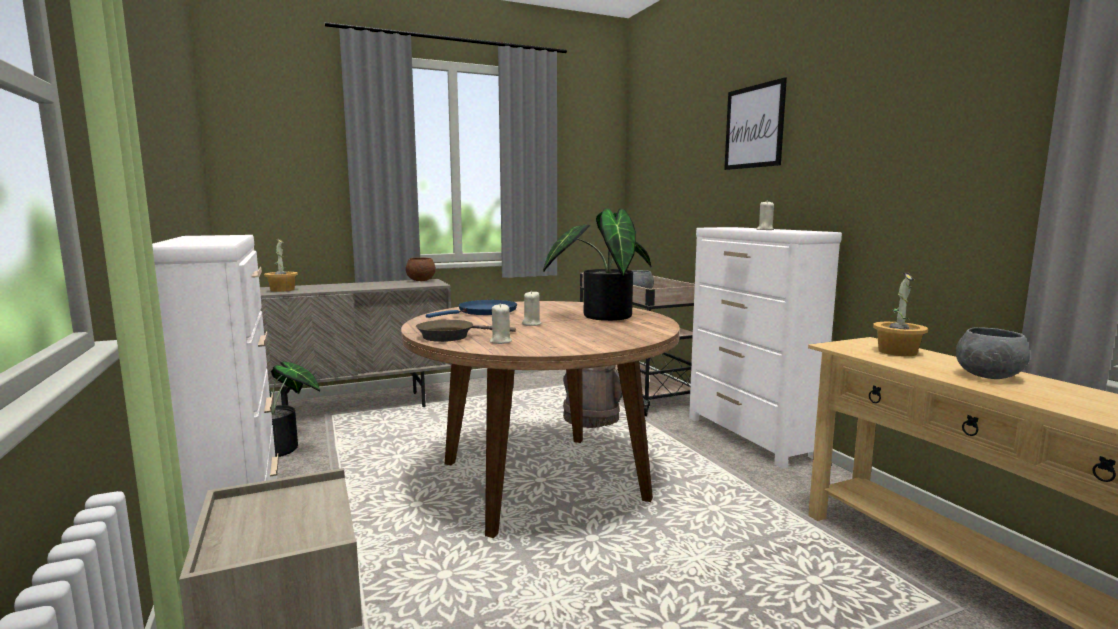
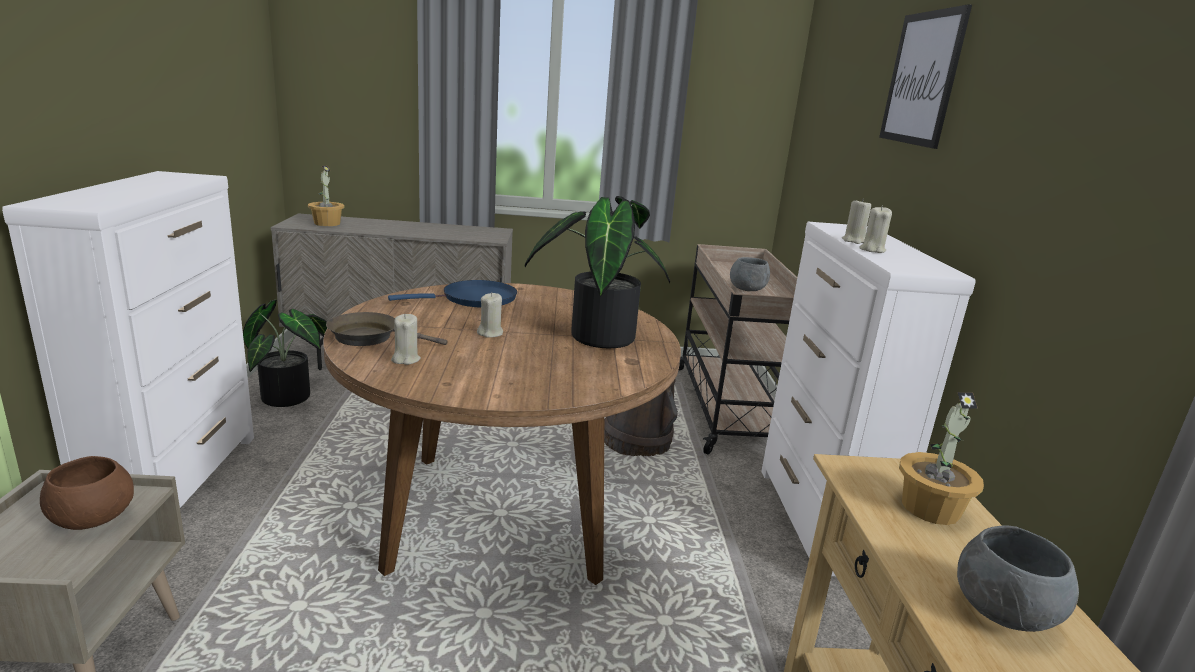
camera: 20 degrees right, 10 degrees up
(420, 280) = (487, 229): brown bowl -> brown bowl (92, 519)
(745, 229) = (854, 241): none -> beige candle

